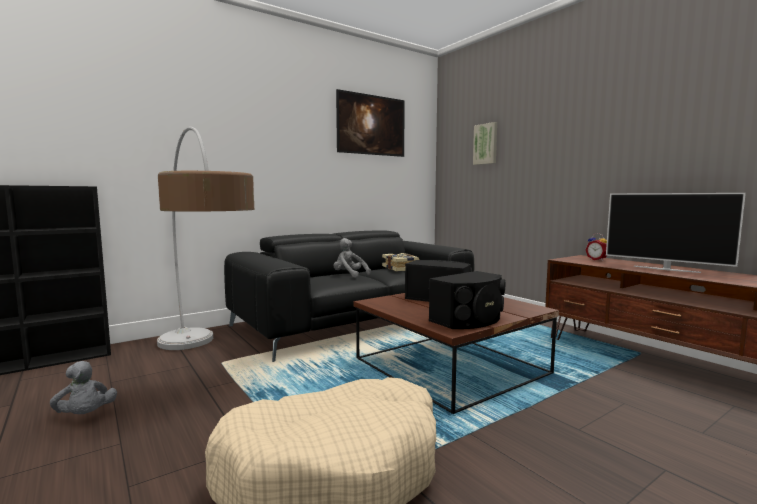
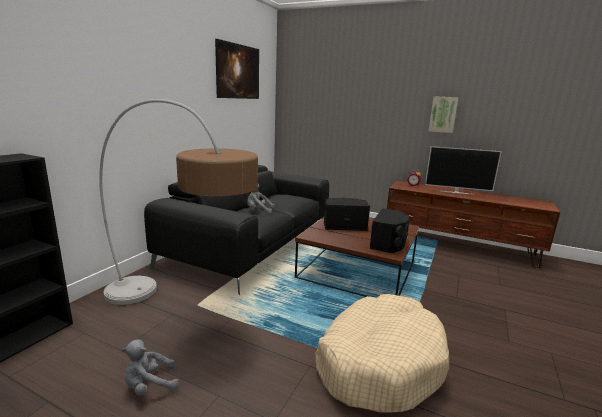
camera: 30 degrees left, 10 degrees up
(85, 416) = (149, 386): grey plush toy -> grey plush toy turned 135 degrees clockwise
(401, 268) = (284, 198): book -> none
(486, 144) = (325, 94): picture -> picture (443, 114)

